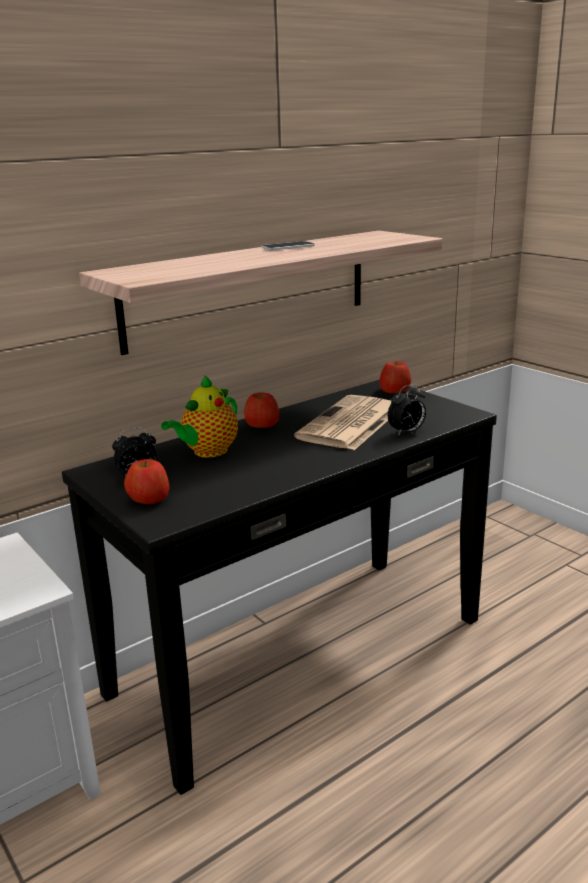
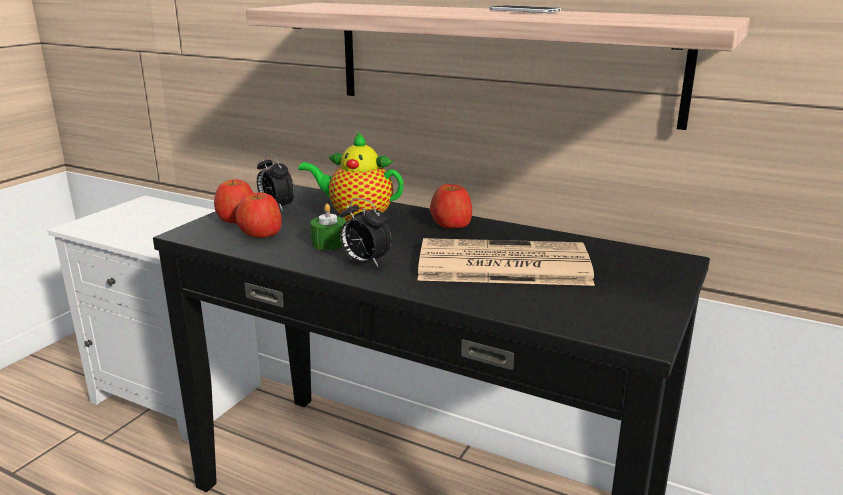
camera: 65 degrees right, 0 degrees up
(255, 468) = (329, 243): none -> green candle
(394, 391) = (662, 271): apple -> apple (260, 233)
(406, 432) = (507, 302): alarm clock -> alarm clock (364, 262)

